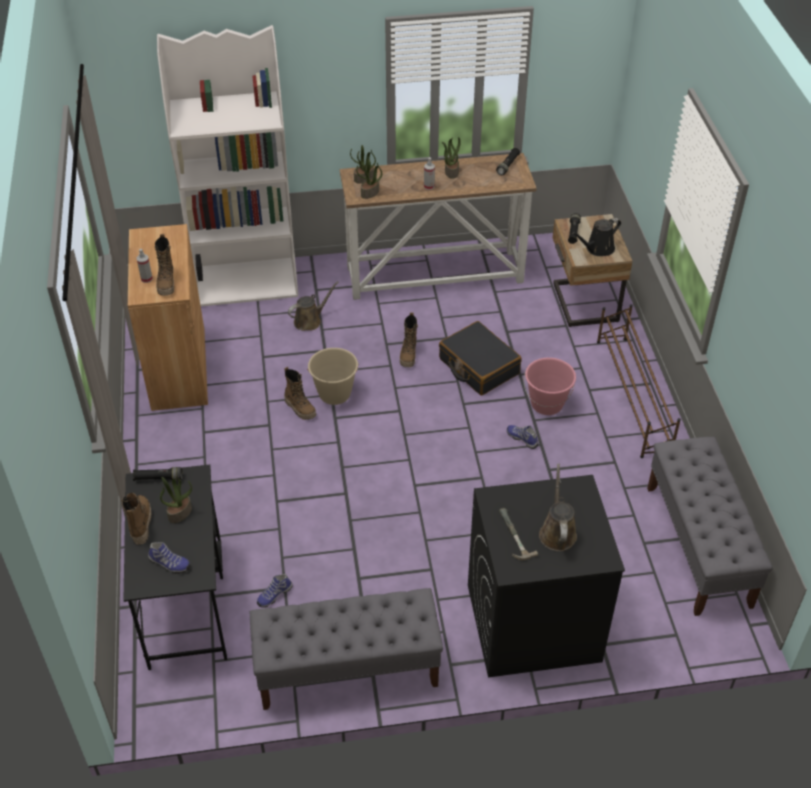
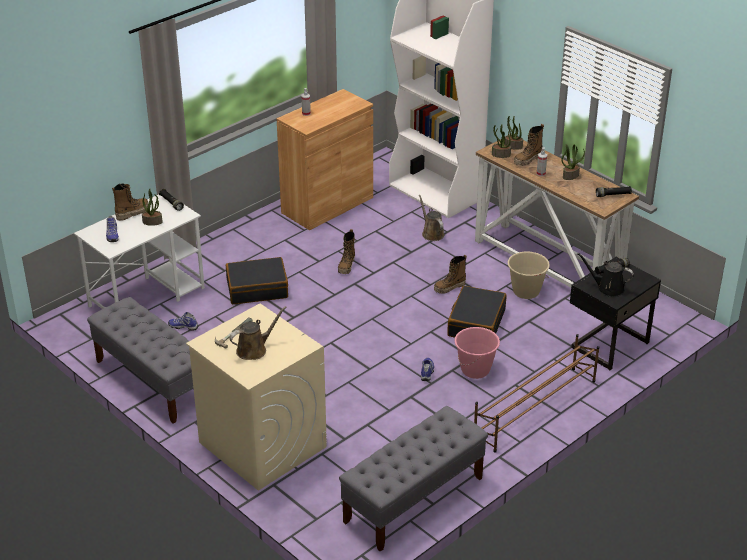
camera: 55 degrees right, 10 degrees down
(166, 283) = (310, 121): boot -> boot (528, 160)
(186, 602) = (147, 297): black desk -> white desk
(267, 498) = (257, 288): none -> black suitcase
(310, 320) = (431, 233): brown watering can -> brown watering can turned 135 degrees counterclockwise
(334, 394) = (375, 274): beige bucket -> beige bucket (526, 291)
(532, 623) = (262, 444): black washing machine -> beige washing machine
(583, 303) = (607, 345): beige nightstand -> black nightstand

